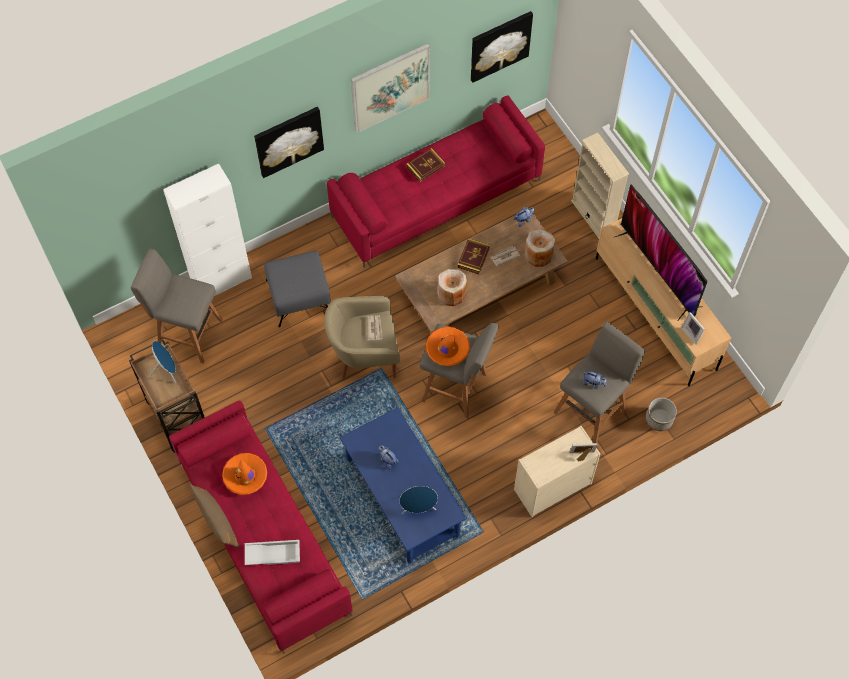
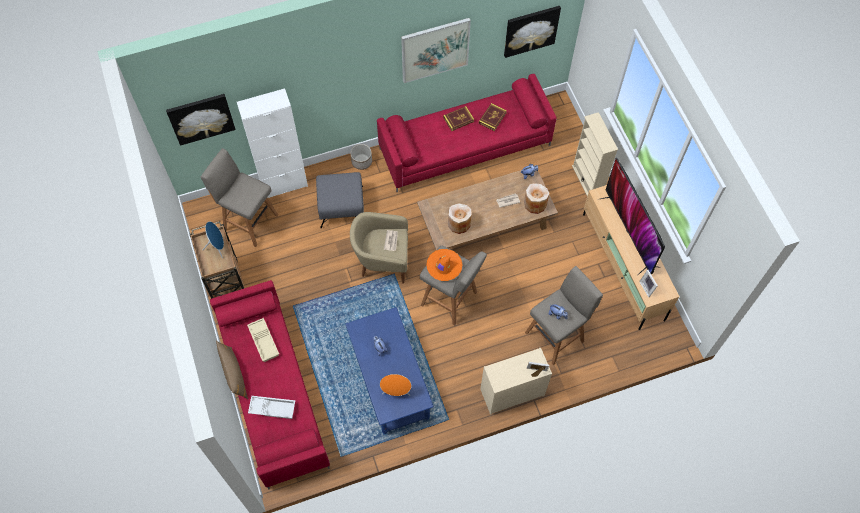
camera: 10 degrees right, 0 degrees up
(245, 476) = (264, 341): orange hat -> beige tray
(288, 141) = (346, 80): picture -> picture (201, 118)
(418, 508) = (396, 391): blue speaker -> orange speaker
(473, 257) = (482, 197): book -> book (492, 118)
(659, 419) = (609, 352): planter -> planter (362, 161)

